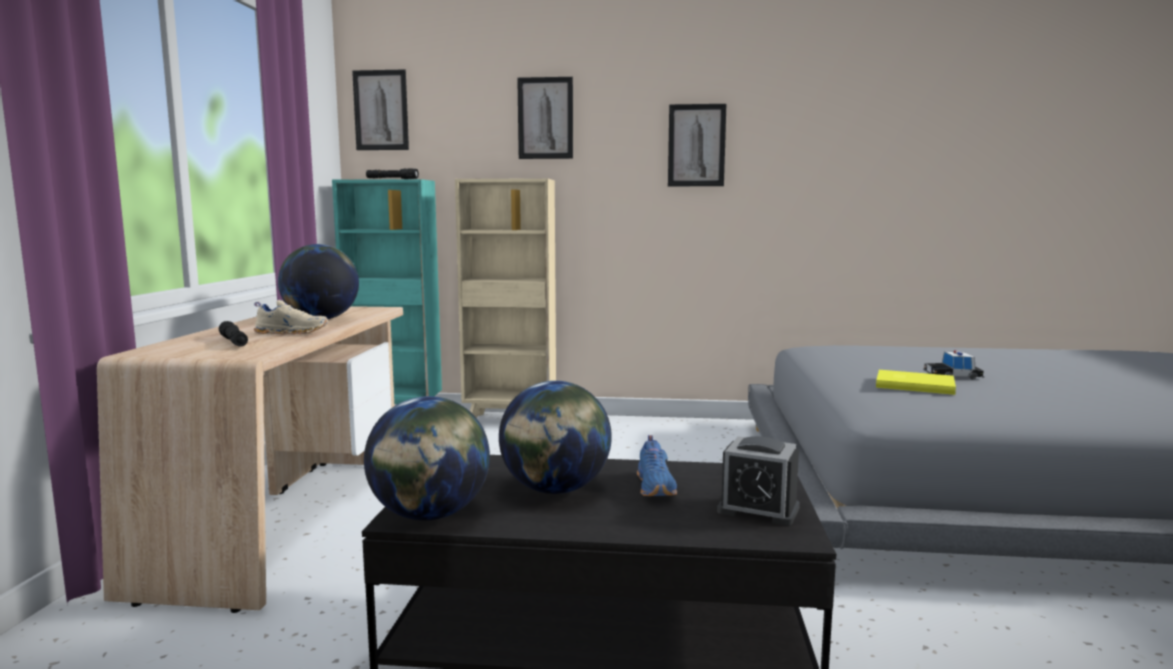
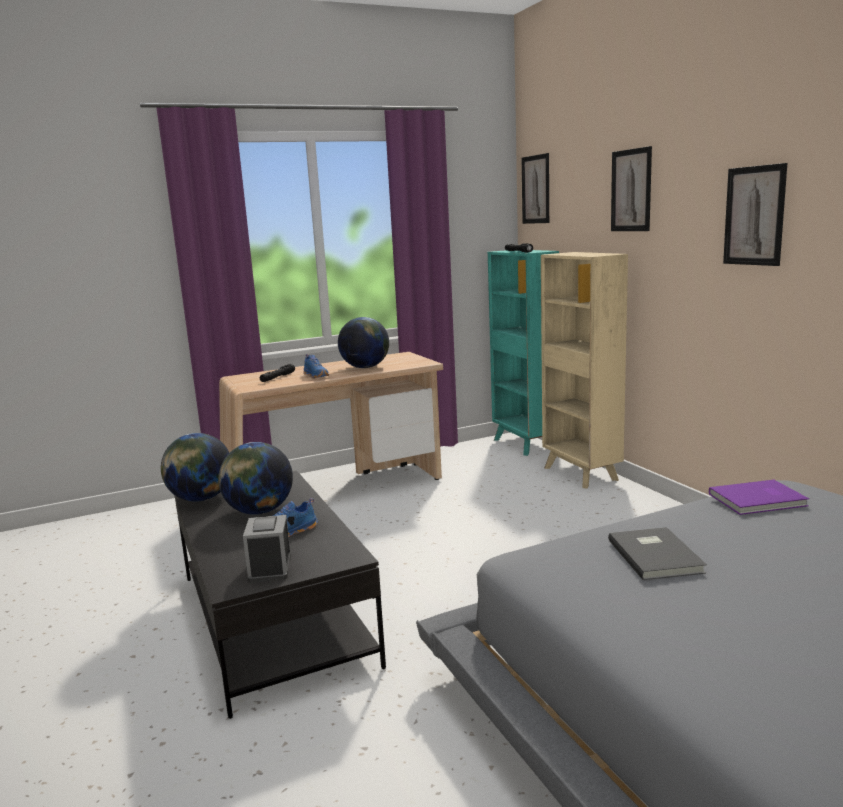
camera: 60 degrees right, 5 degrees up
(292, 332) = (317, 376): beige shoe -> blue shoe
(837, 353) = (759, 500): none -> purple book
(913, 384) = (656, 555): yellow book -> grey book
(952, 375) = (748, 568): toy car -> none

